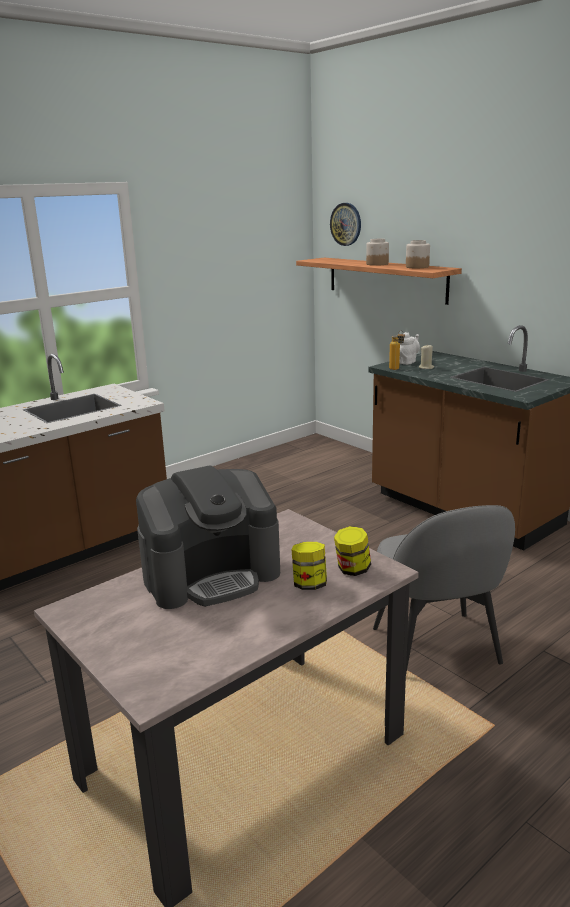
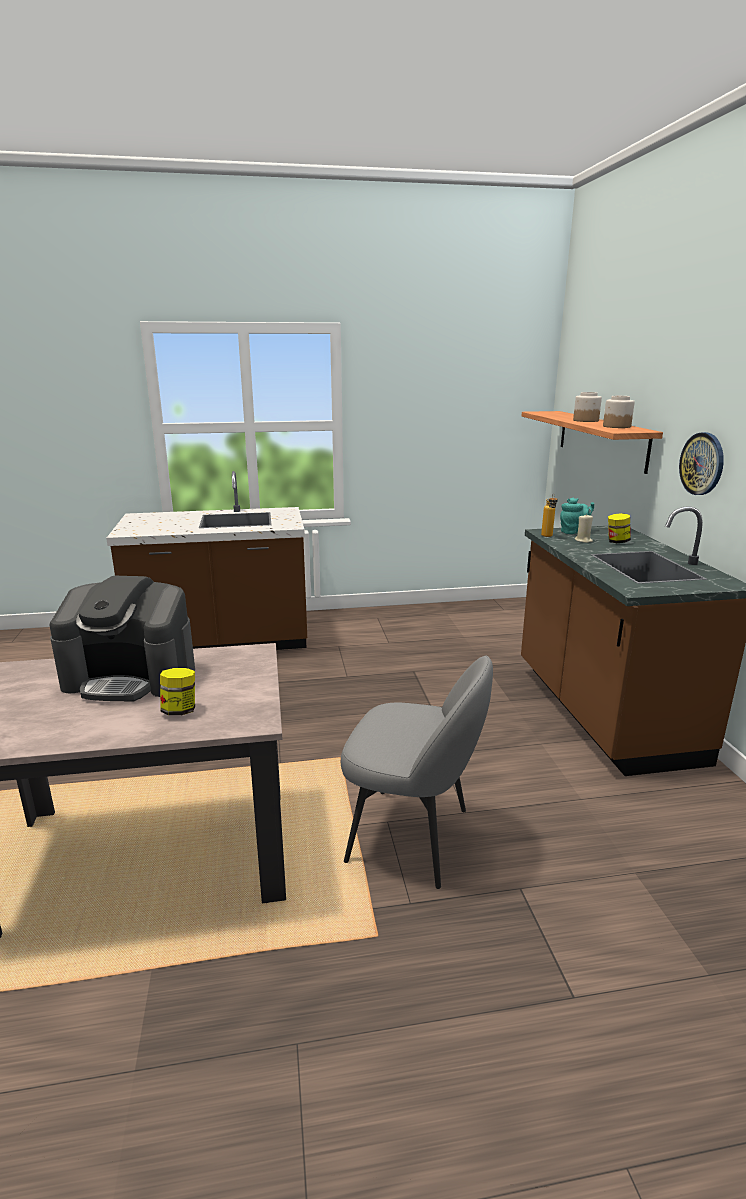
camera: 30 degrees right, 0 degrees up
(346, 224) = (579, 375): wall clock -> wall clock (702, 464)
(352, 570) = (232, 710): jar -> jar (617, 542)
(407, 362) = (573, 532): white teapot -> turquoise teapot
(436, 647) = (412, 836): grey chair -> grey chair turned 90 degrees counterclockwise

